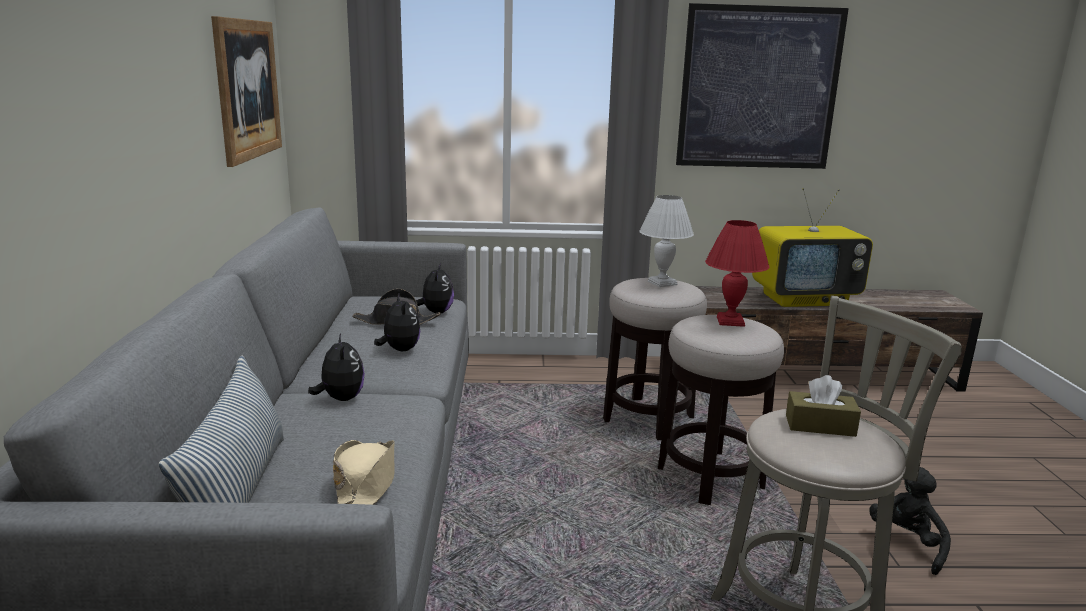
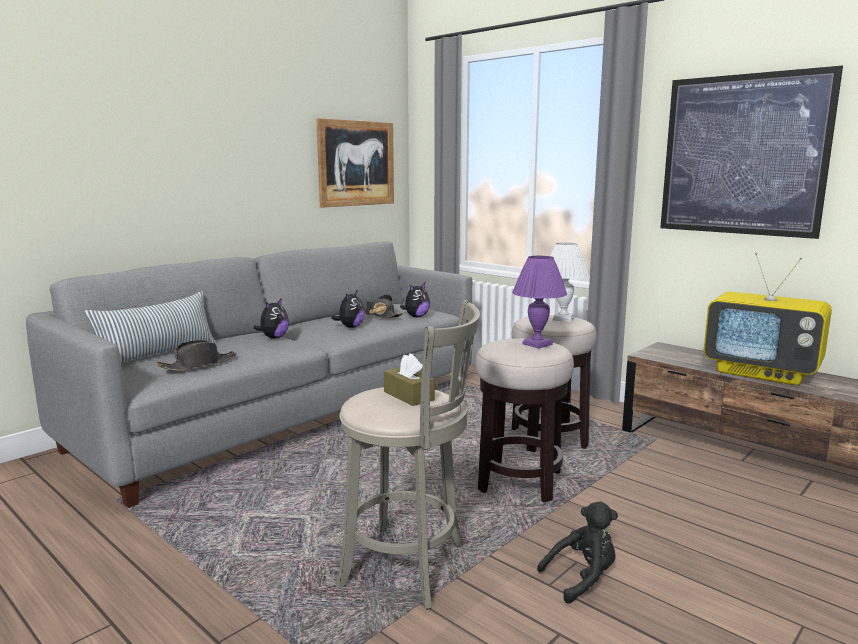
camera: 45 degrees right, 5 degrees down
(366, 484) = (198, 364): beige hat -> black hat
(730, 321) = (537, 344): red table lamp -> purple table lamp

